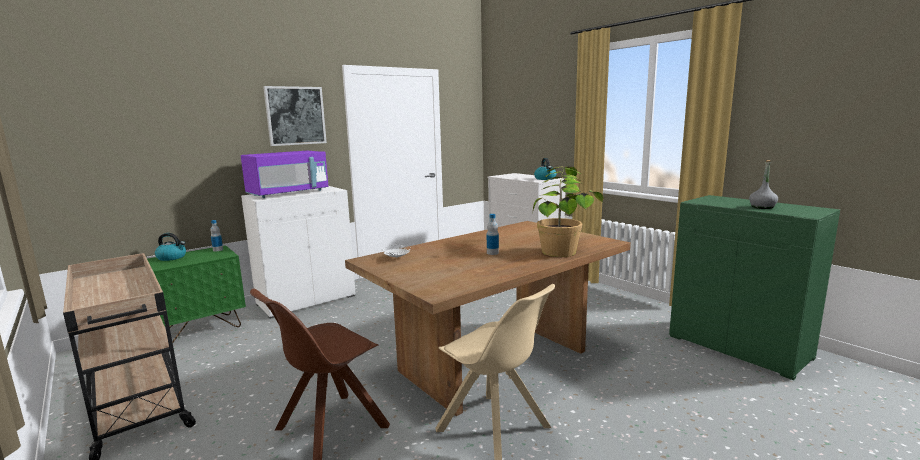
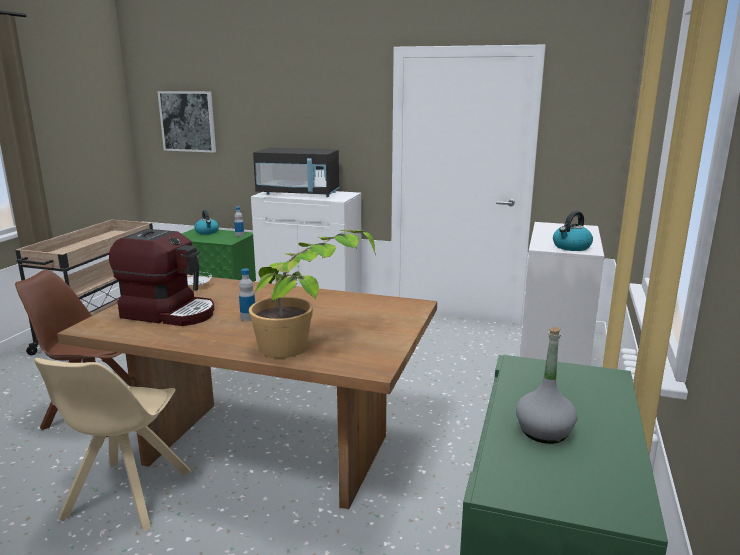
camera: 55 degrees right, 5 degrees up
(288, 193) = (298, 194): purple microwave -> black microwave
(295, 116) = (333, 109): picture -> picture (188, 121)
(446, 269) = (169, 313): none -> coffee machine

